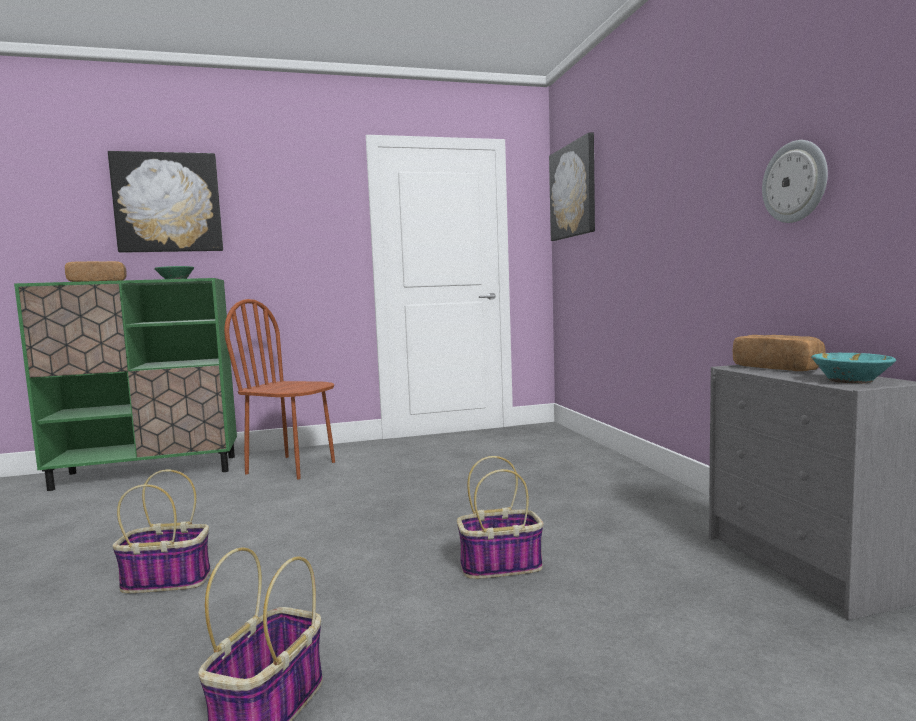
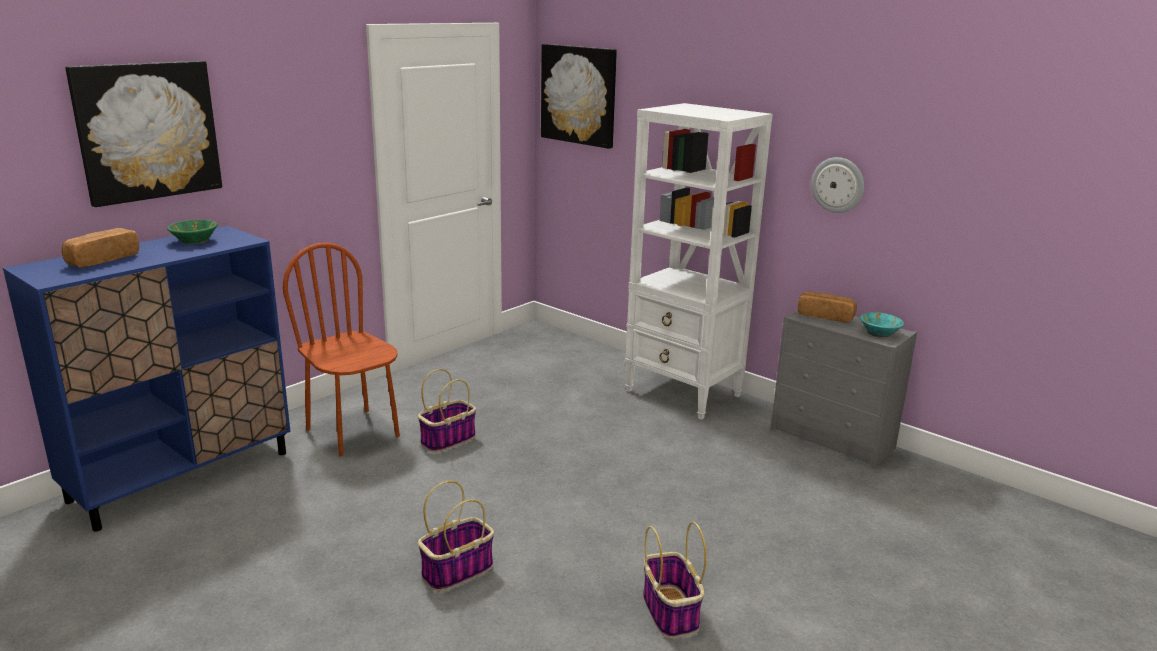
camera: 35 degrees left, 15 degrees up
(149, 472) = (182, 476): green cabinet -> blue cabinet
(291, 467) = (353, 432): brown chair -> brown chair turned 60 degrees clockwise
(501, 565) = (676, 485): basket -> basket (448, 439)
(632, 488) = (683, 393): none -> white bookcase

